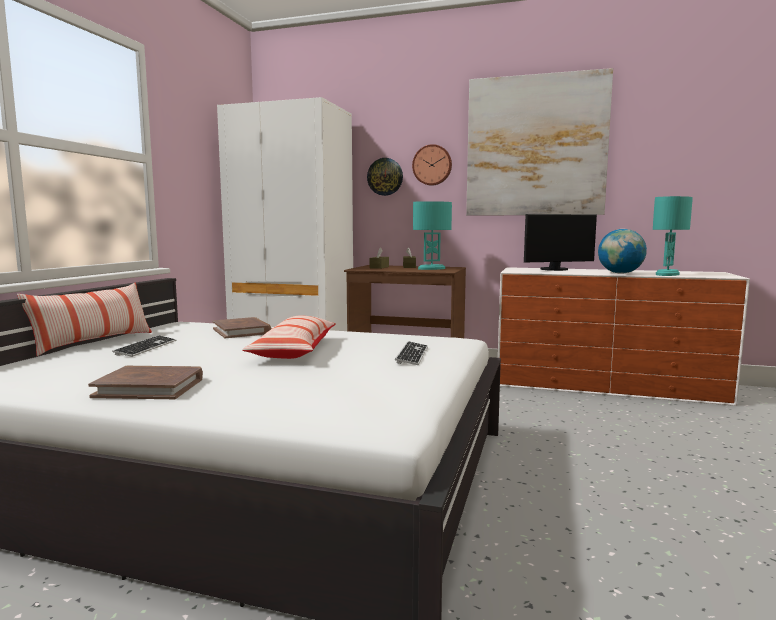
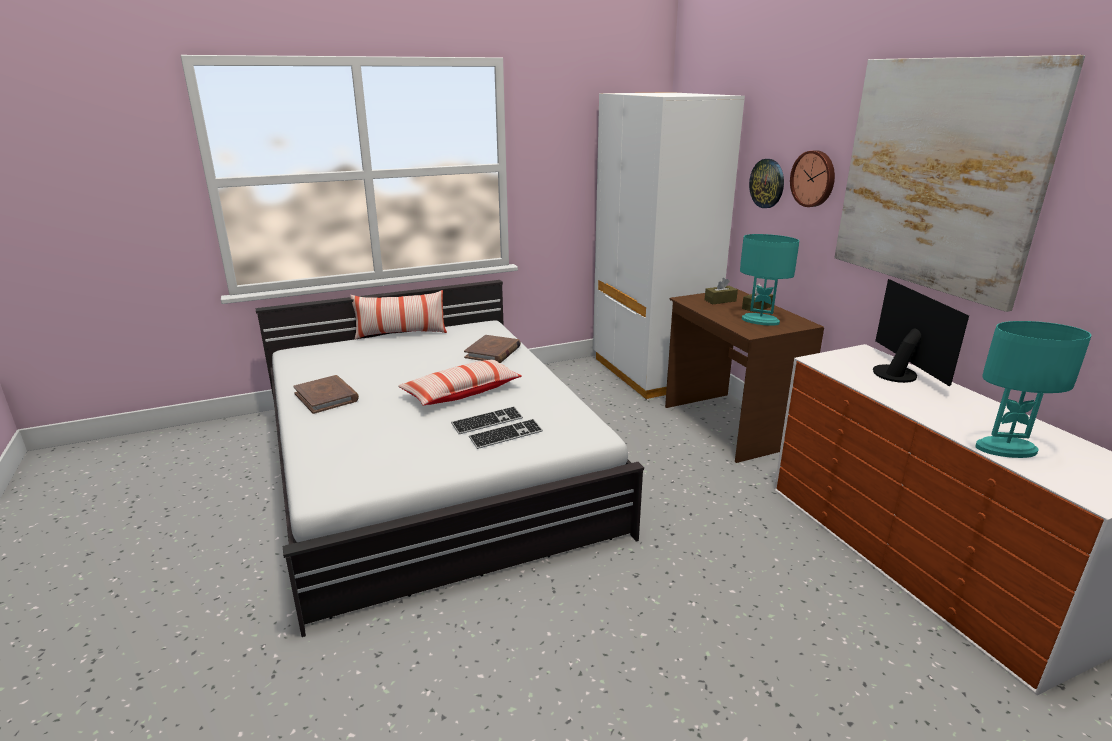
camera: 50 degrees right, 15 degrees up
(146, 348) = (407, 352): keyboard -> keyboard (487, 422)
(556, 269) = (898, 373): monitor -> monitor turned 135 degrees counterclockwise
(620, 273) = (944, 417): globe -> none

